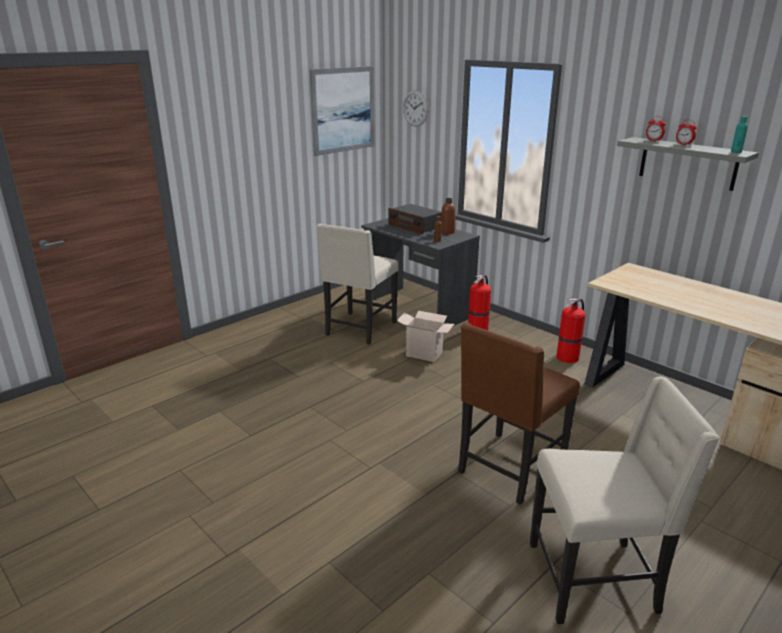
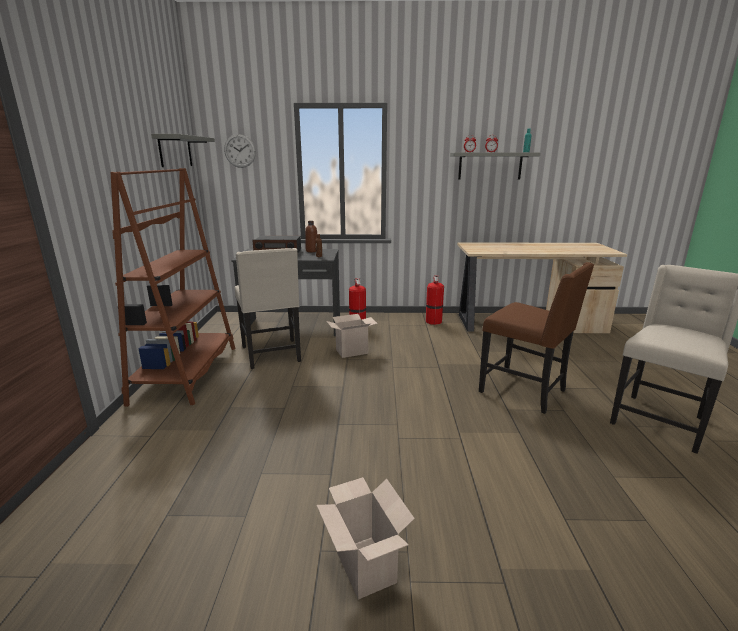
camera: 45 degrees left, 5 degrees down
(183, 491) = (363, 565): none -> cardboard box
(283, 320) = (187, 374): none -> brown bookcase
(343, 110) = (175, 151): picture -> grey shelf
(509, 469) = (524, 391): brown chair -> brown chair turned 45 degrees counterclockwise

